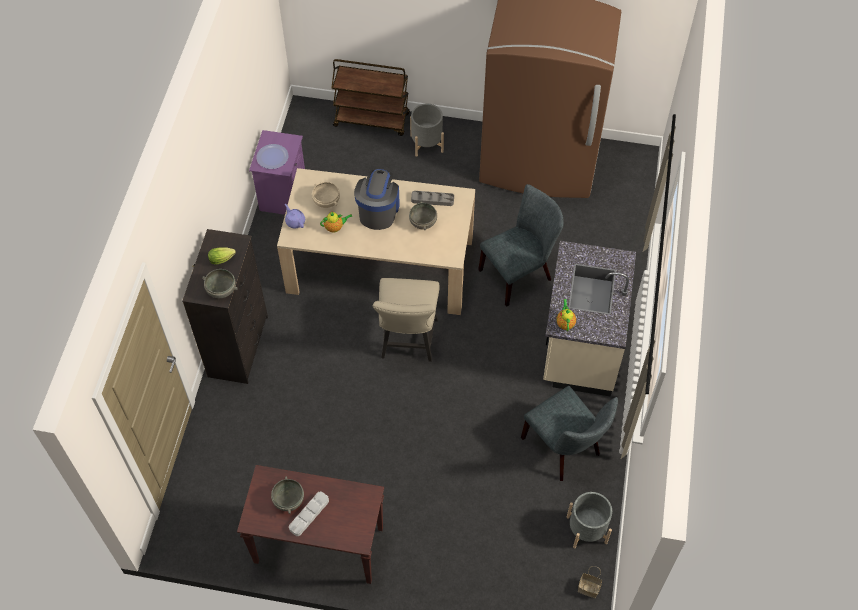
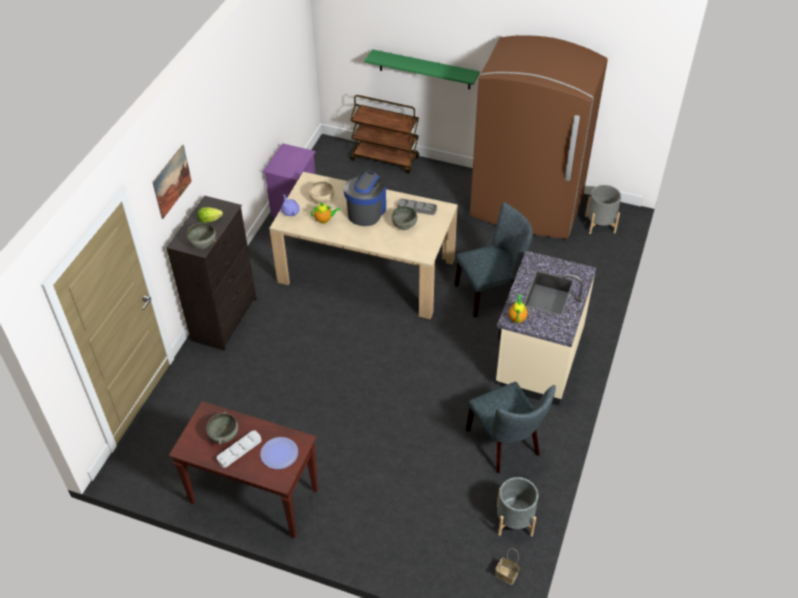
camera: 10 degrees right, 10 degrees down
(179, 231) = (172, 181): none -> picture
(272, 157) = (285, 164): plate -> plate (279, 454)
(408, 343) = (377, 336): beige chair -> none
(412, 27) = (424, 69): none -> green shelf
(426, 143) = (429, 181): grey planter -> grey planter (600, 224)

